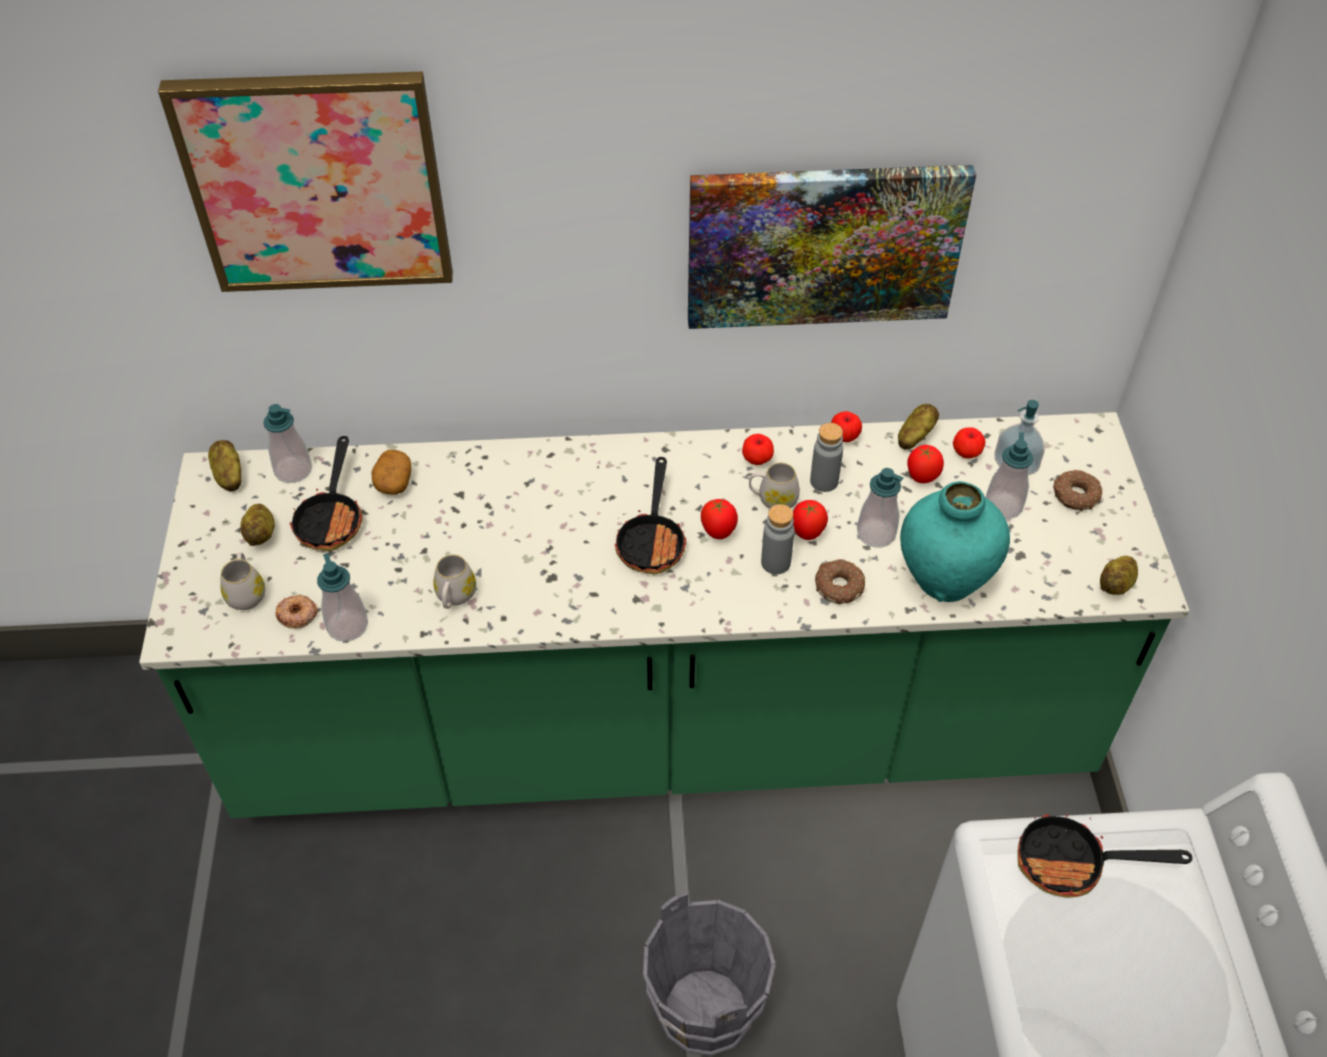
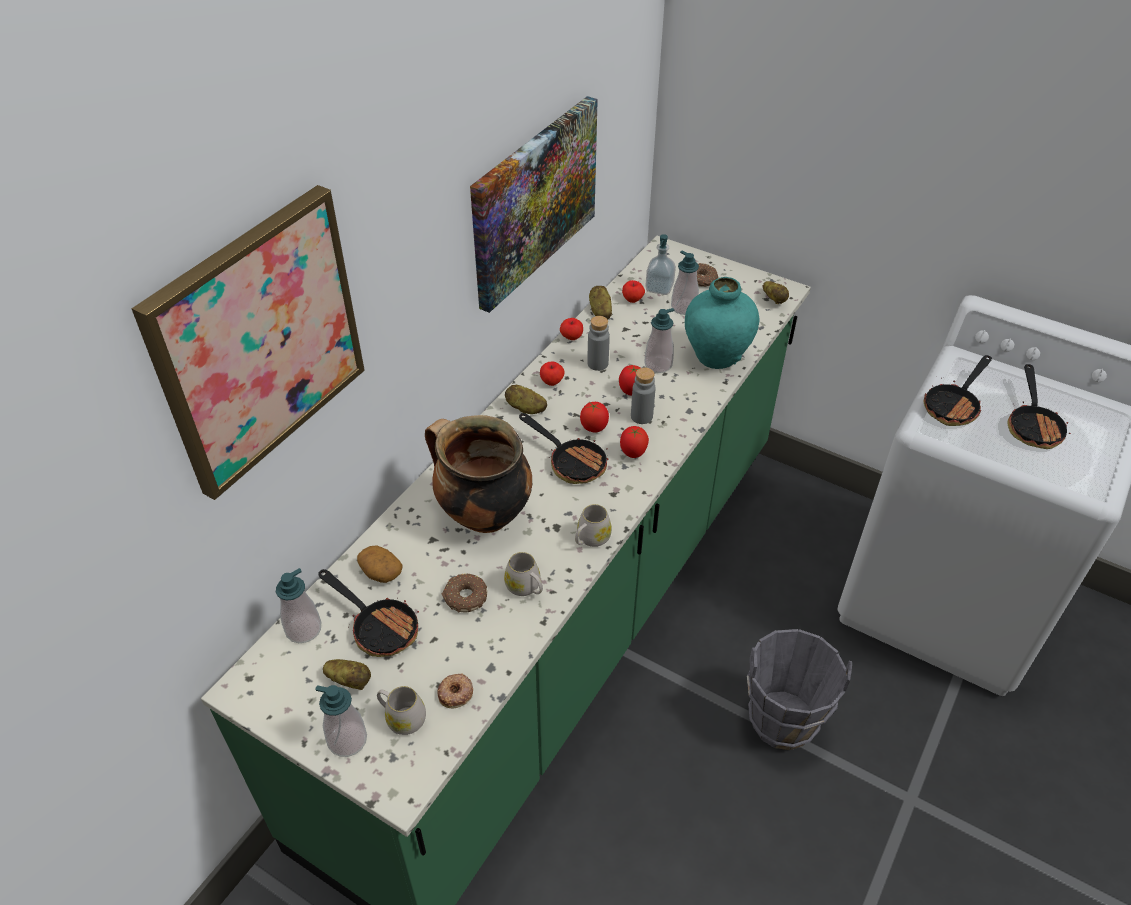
camera: 55 degrees left, 5 degrees down
(228, 476) = (263, 676): potato -> potato (525, 409)
(347, 626) = (496, 665): soap dispenser -> soap dispenser (347, 740)
(520, 512) = (482, 515): none -> cooking pot
(773, 499) = (590, 392): white mug -> white mug (590, 539)
(838, 586) = (683, 400): donut -> donut (465, 597)
(921, 478) = (633, 325): tomato -> tomato (633, 453)
(1124, 977) = (1033, 425): none -> frying pan

